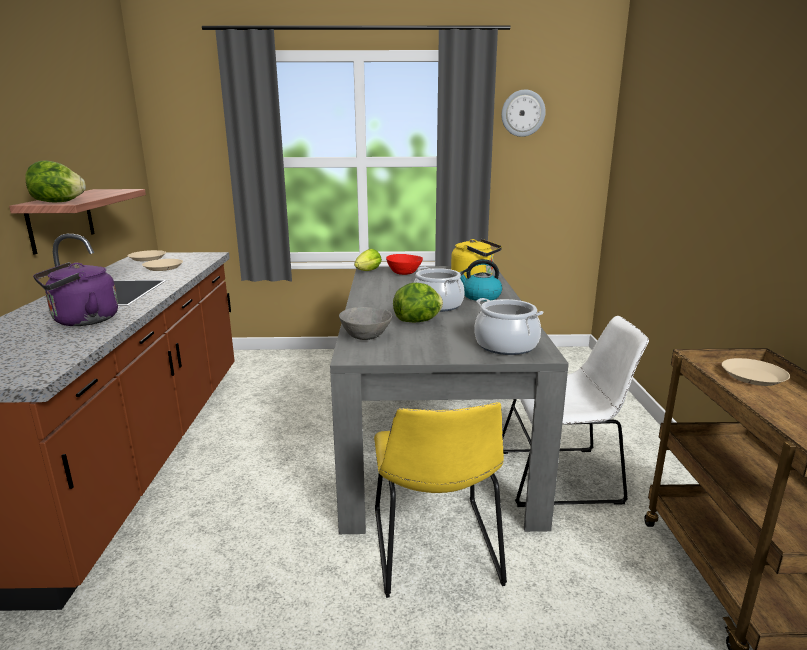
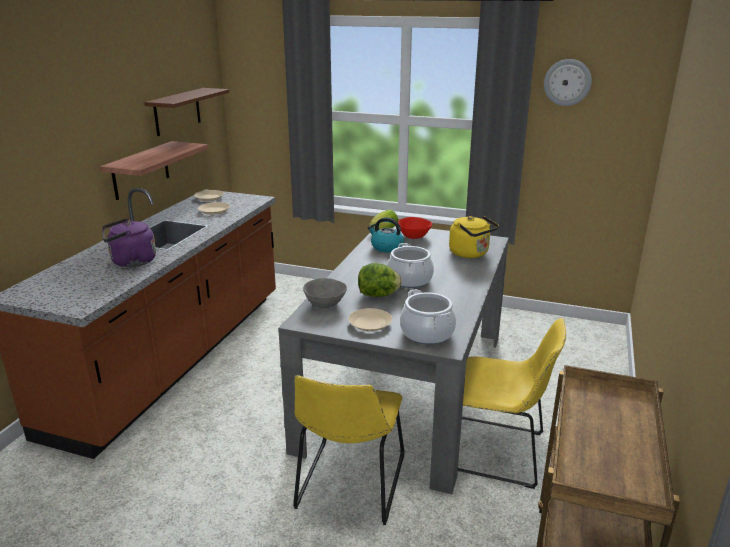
camera: 20 degrees right, 5 degrees up
(58, 202) = (132, 164): lettuce -> none
(97, 154) = (177, 111): none -> brown shelf
(480, 296) = (456, 275): kettle -> kettle (386, 247)
(563, 476) = (497, 451): white chair -> yellow chair
(752, 376) = (621, 405): beige plate -> beige plate (370, 323)

